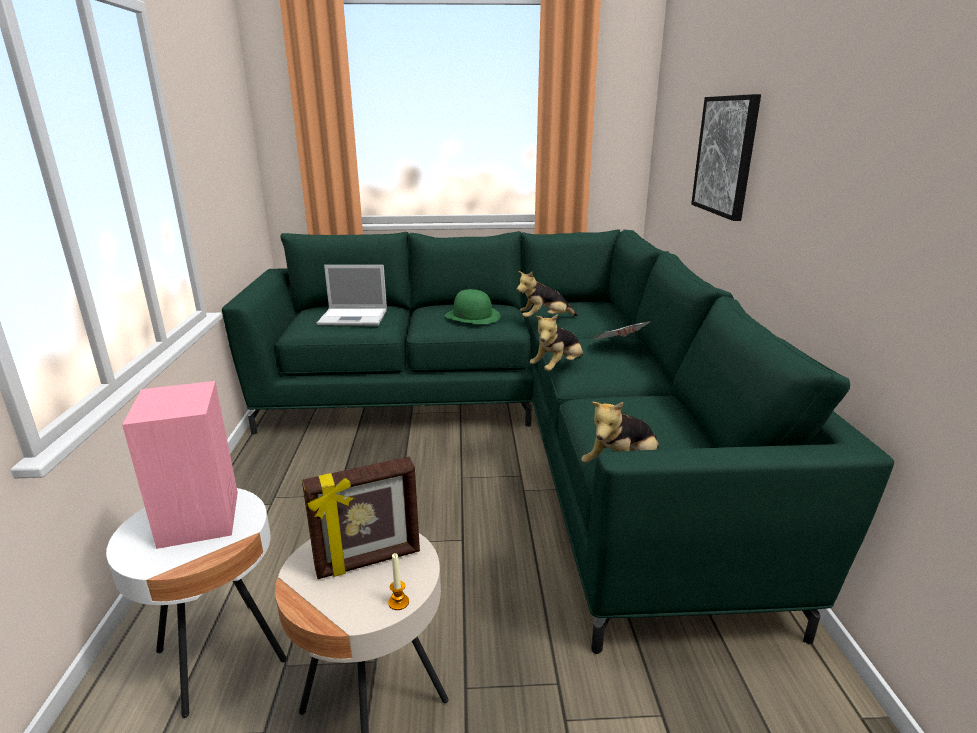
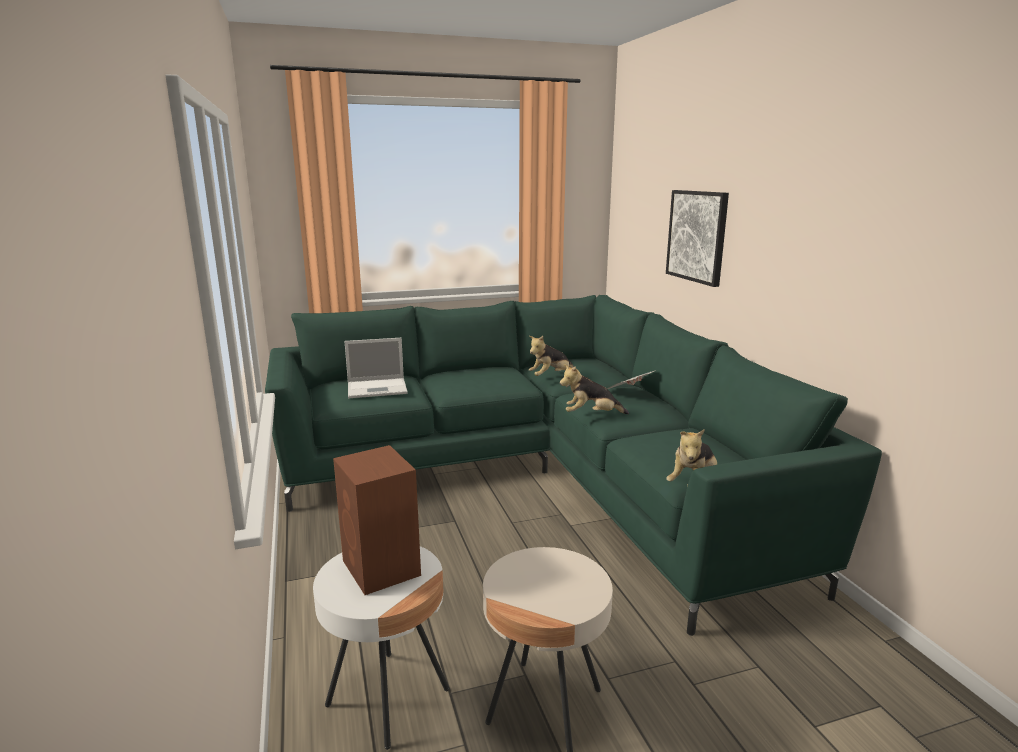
camera: 15 degrees left, 5 degrees down
(199, 520) = (382, 569): pink speaker -> brown speaker
(368, 561) = (549, 575): picture frame -> none
(398, 602) = (594, 598): candle -> none
(473, 316) = (486, 378): green hat -> none
(558, 368) = (591, 415): plush toy -> plush toy turned 60 degrees clockwise

